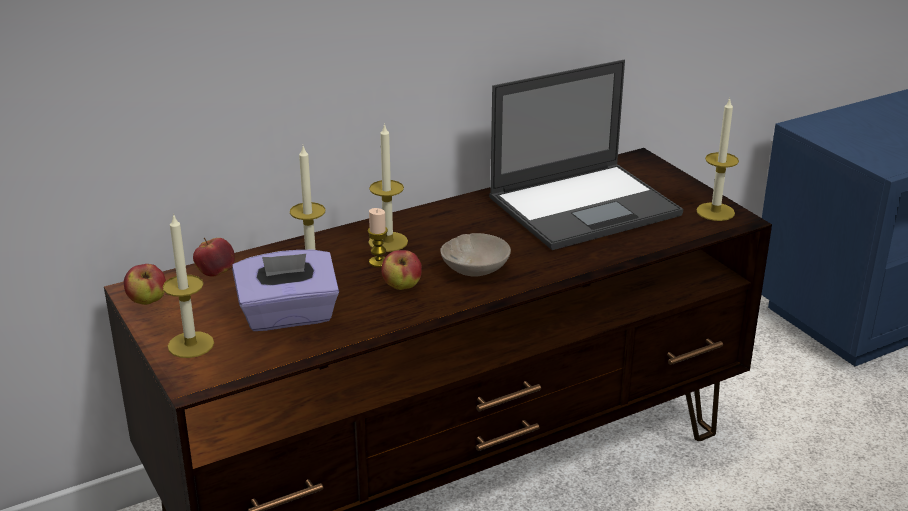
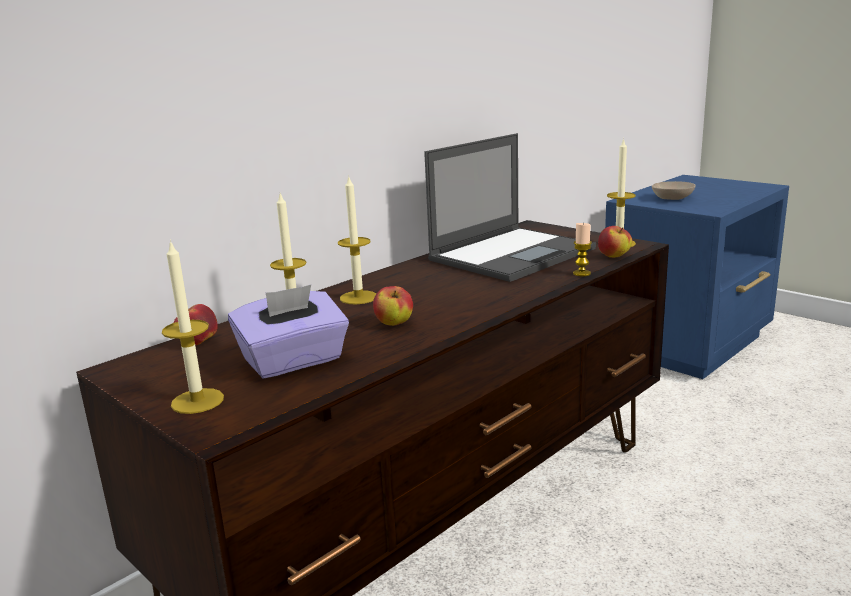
camera: 15 degrees left, 10 degrees down
(147, 301) = (132, 375): apple -> apple (614, 256)
(378, 262) = (359, 311): candle -> candle (581, 273)
(476, 269) = (454, 303): beige bowl -> beige bowl (673, 198)

